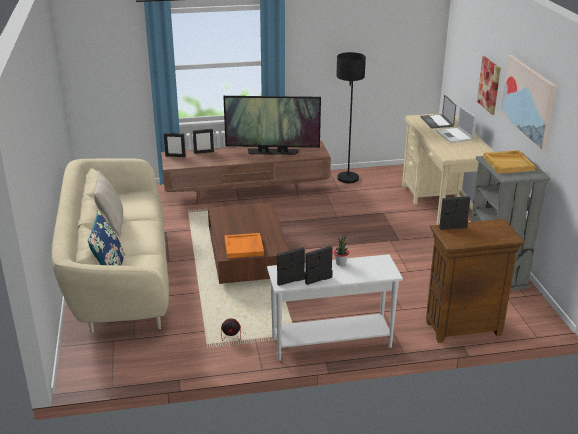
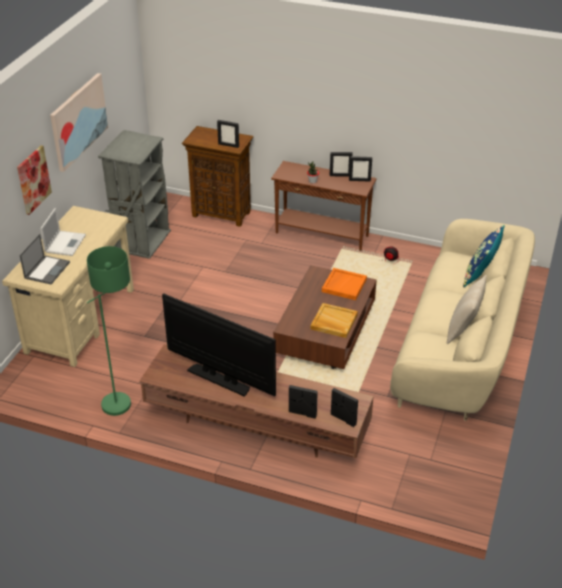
camera: 150 degrees left, 10 degrees up
(331, 344) = (322, 234): white console table -> brown console table
(346, 181) = (123, 400): black floor lamp -> green floor lamp
(508, 164) = (130, 148): beige tray -> beige tray (333, 322)

